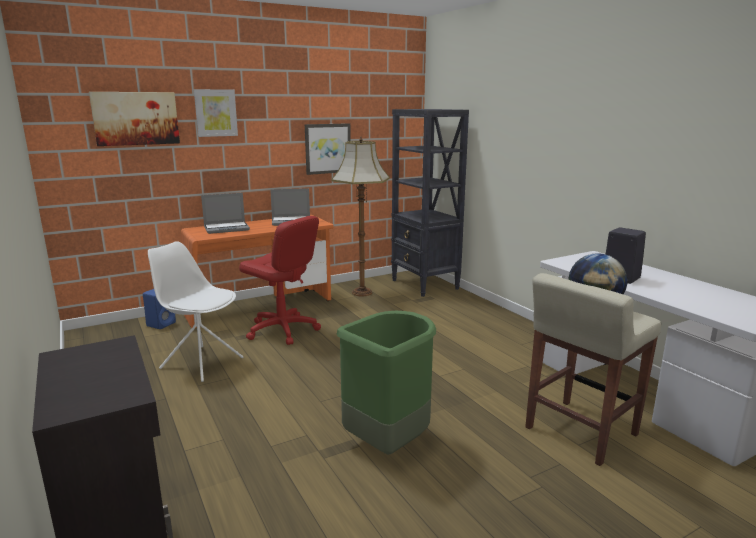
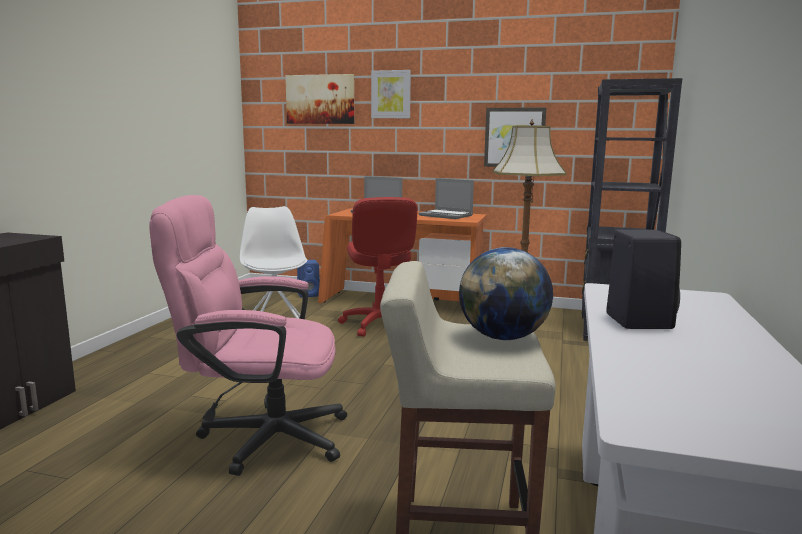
camera: 45 degrees right, 5 degrees down
(388, 443) = (260, 437): green trash can -> pink office chair

